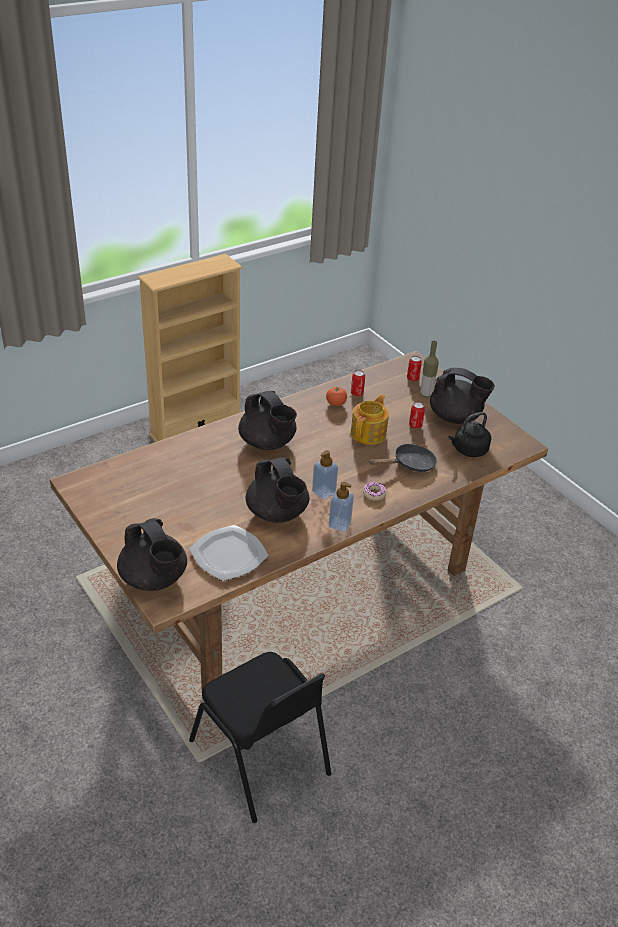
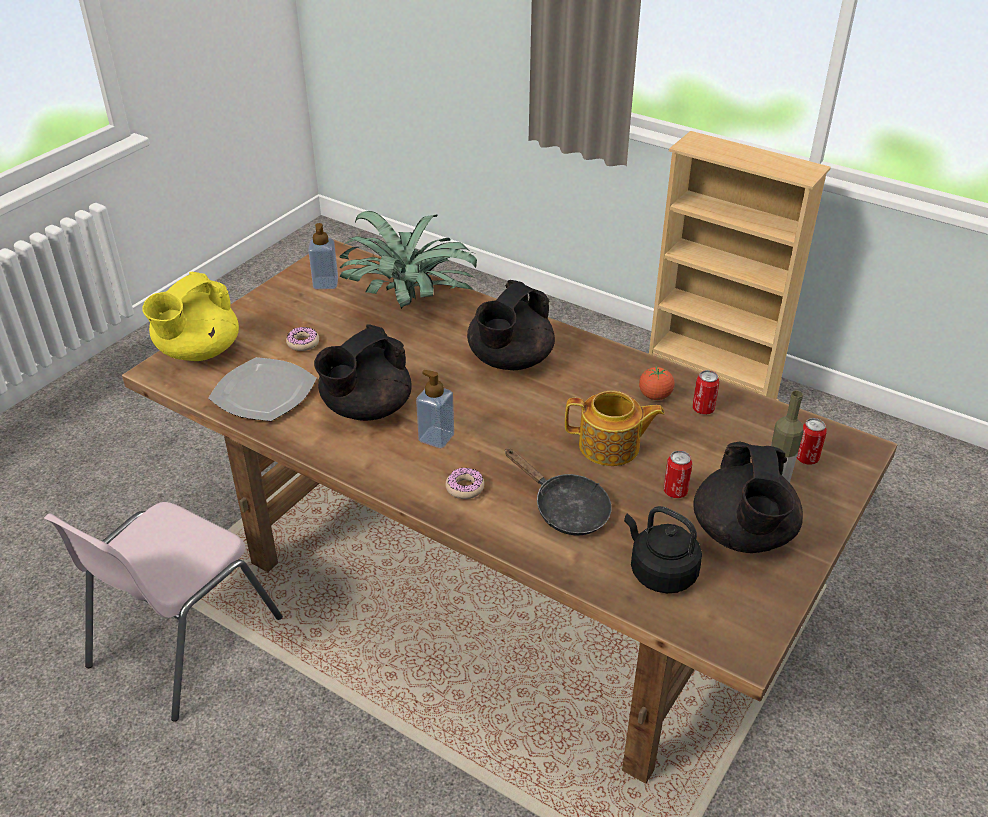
camera: 70 degrees right, 0 degrees up
(154, 579) = (198, 352): black teapot -> yellow teapot
(174, 465) = (409, 305): none -> potted plant
(182, 524) = (303, 343): none -> donut
(261, 758) = (182, 642): black chair -> pink chair
(339, 524) = (374, 470): soap dispenser -> soap dispenser (325, 283)

